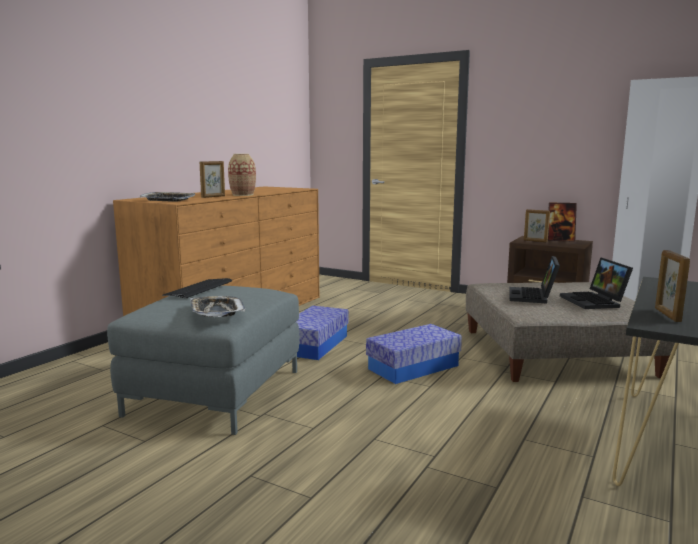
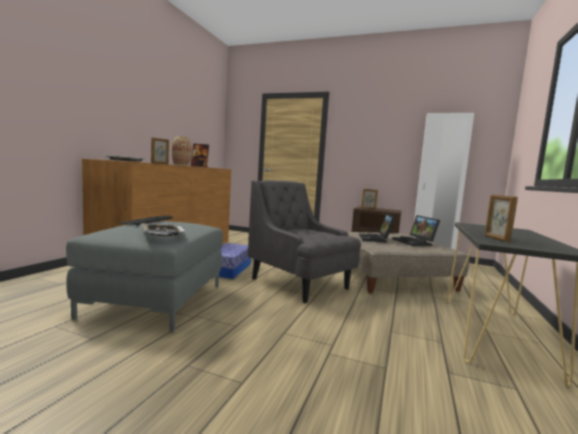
camera: 10 degrees left, 5 degrees down
(413, 367) = (300, 284): storage box -> grey armchair
(560, 240) = (382, 209): picture frame -> picture frame (199, 167)

